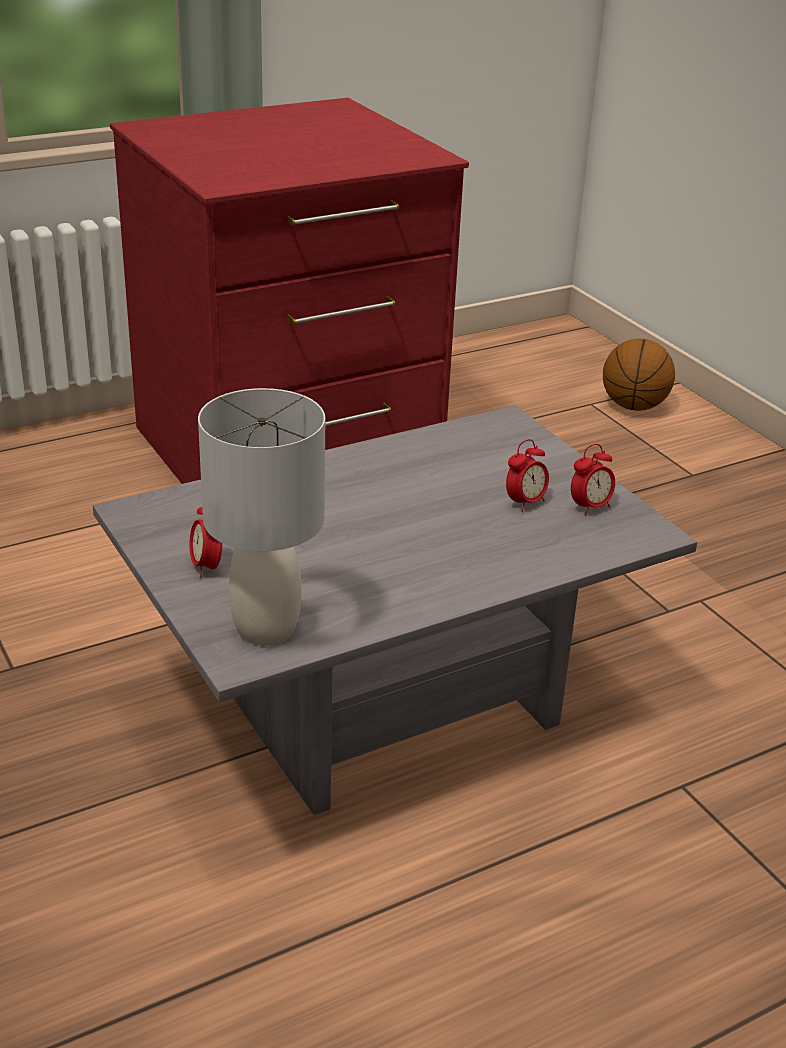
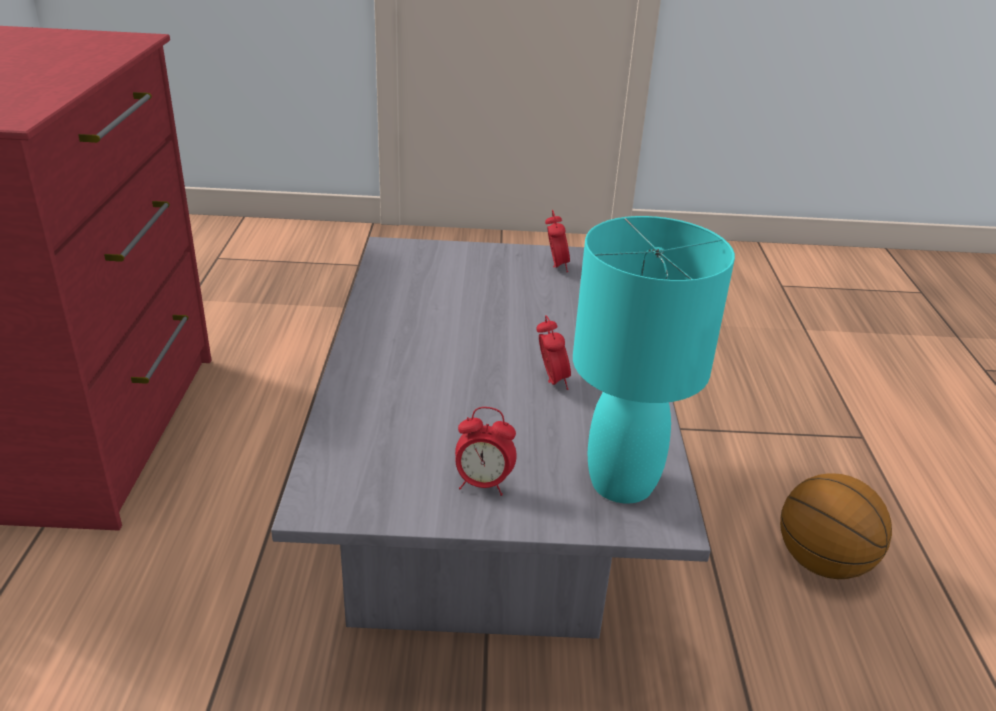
camera: 60 degrees left, 0 degrees up
(266, 628) = (620, 483): grey table lamp -> turquoise table lamp
(525, 503) = (524, 287): alarm clock -> alarm clock (551, 381)
(634, 406) = (247, 244): basketball -> basketball (821, 562)

